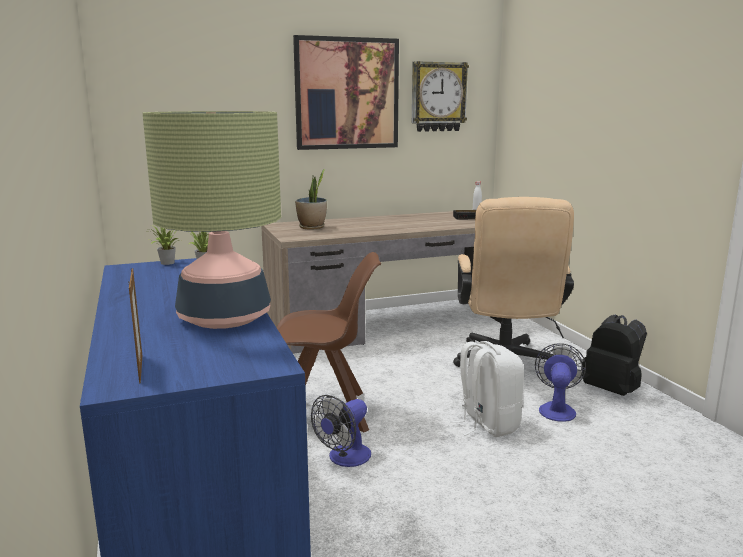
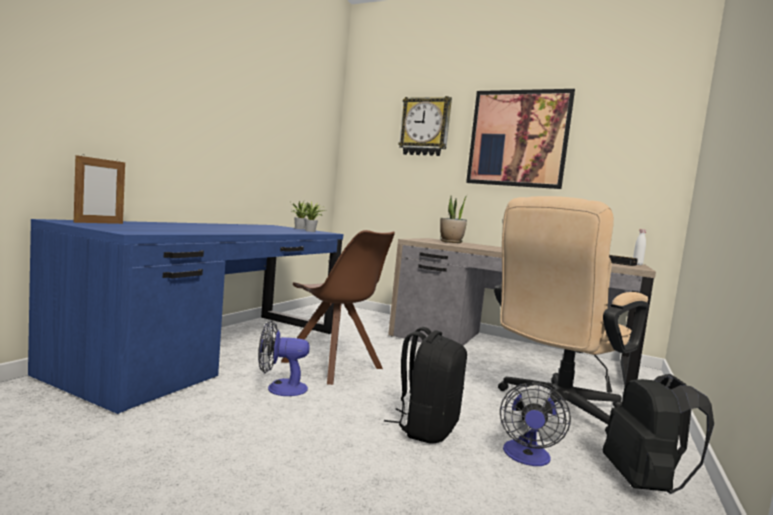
camera: 45 degrees right, 10 degrees down
(224, 317) = (213, 230): table lamp -> none
(438, 97) = (616, 143): wall clock -> wall clock (425, 127)
(486, 424) = (426, 428): white backpack -> black backpack
(557, 409) = (526, 457): fan -> fan turned 135 degrees clockwise

